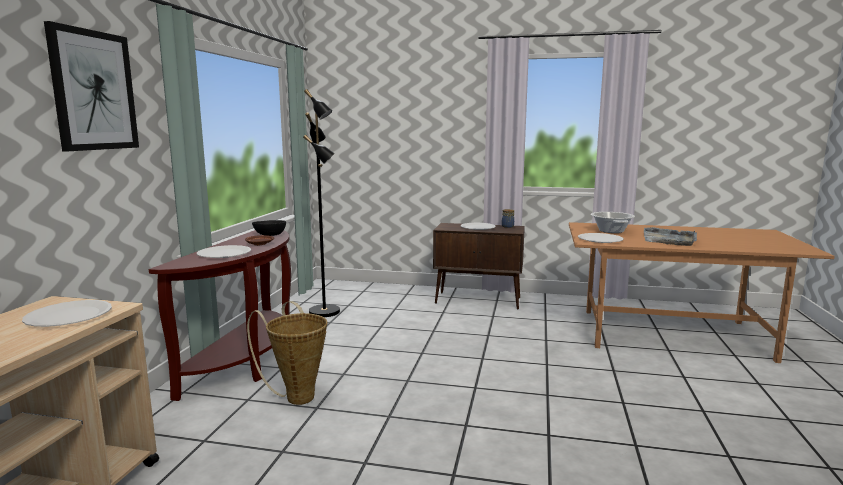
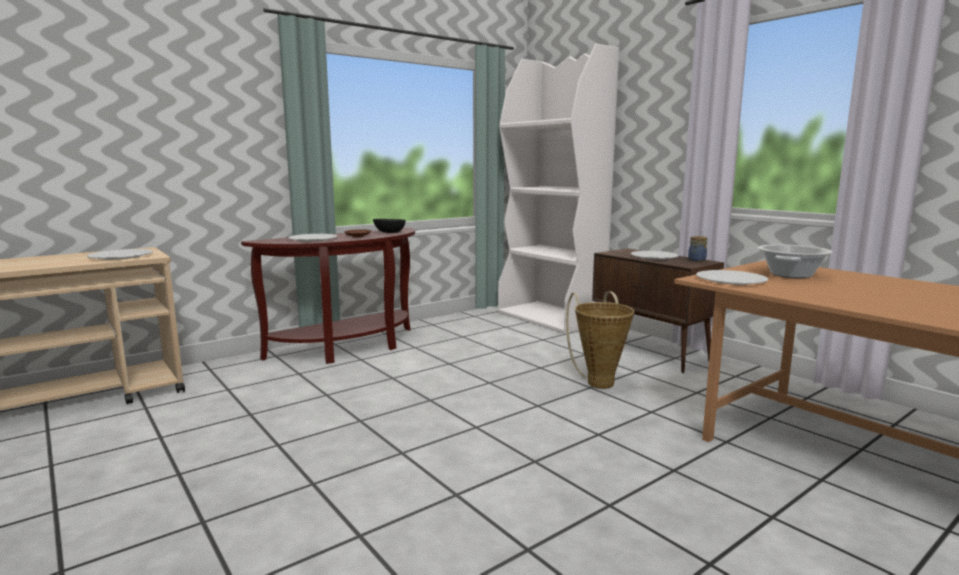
camera: 40 degrees right, 0 degrees up
(93, 91) = (214, 92): picture -> none
(297, 396) = (331, 382): basket -> basket (598, 381)
(325, 312) = (475, 327): black floor lamp -> none
(368, 290) = (551, 318): none -> white bookcase
(669, 239) = (855, 295): grey tray -> none

